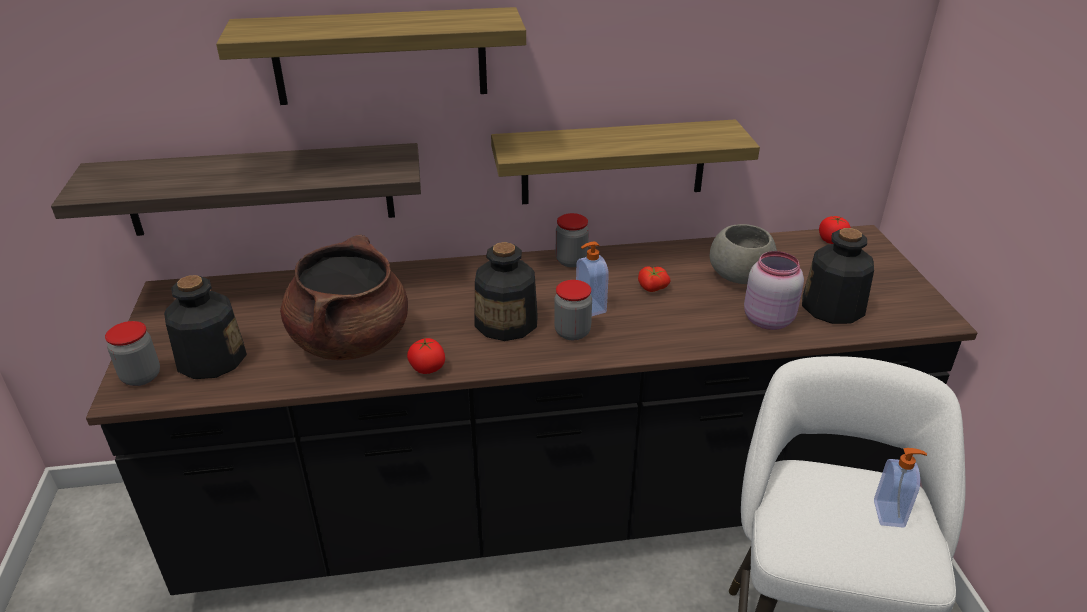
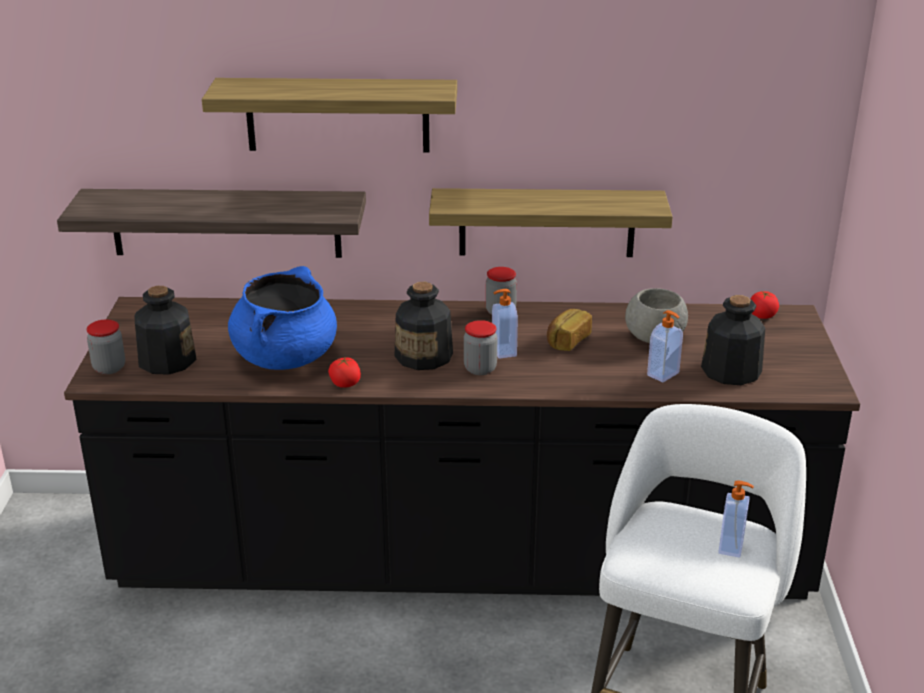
camera: 10 degrees right, 5 degrees down
(351, 340) = (285, 357): brown cooking pot -> blue cooking pot
(652, 288) = (567, 340): tomato -> bread
(767, 319) = (664, 374): pink jar -> soap dispenser

